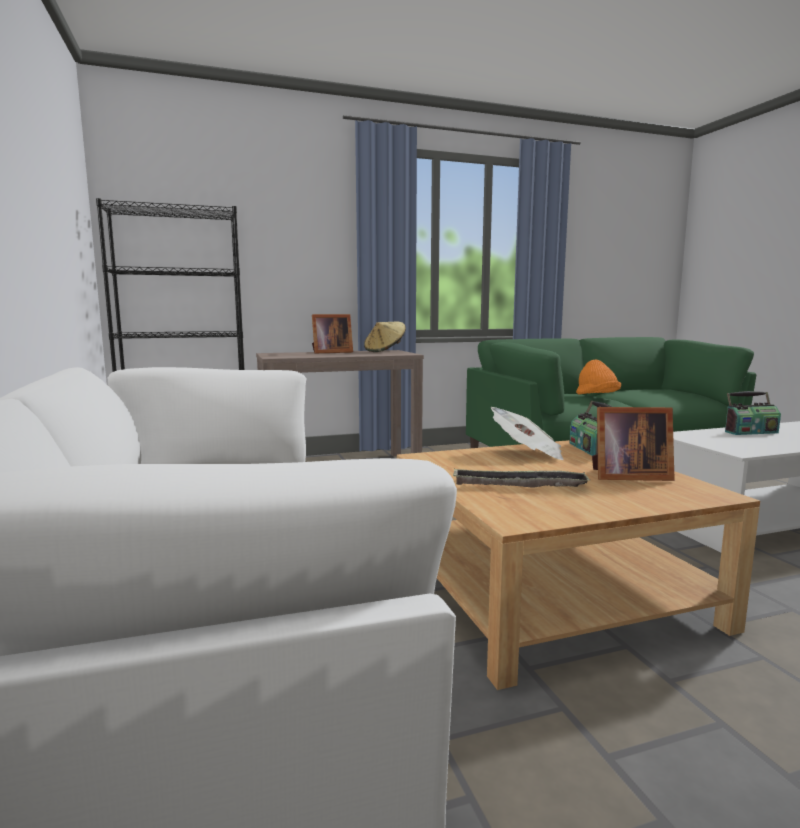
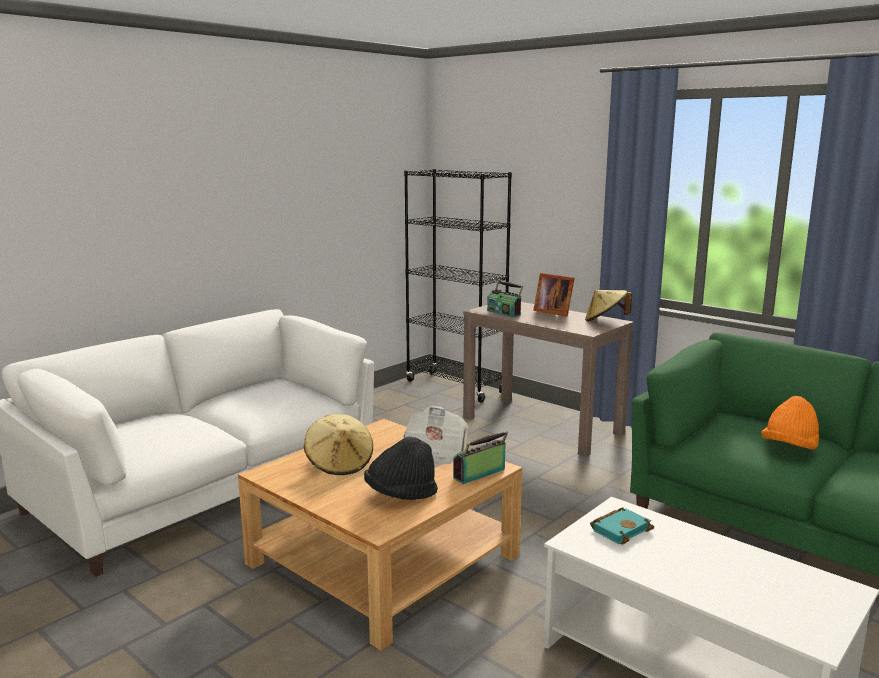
camera: 60 degrees right, 5 degrees up
(518, 485) = (339, 464): tray -> beige hat
(626, 476) = (401, 494): picture frame -> black hat
(715, 440) = (620, 529): none -> turquoise book
(750, 432) = (708, 549): radio -> radio (504, 313)

